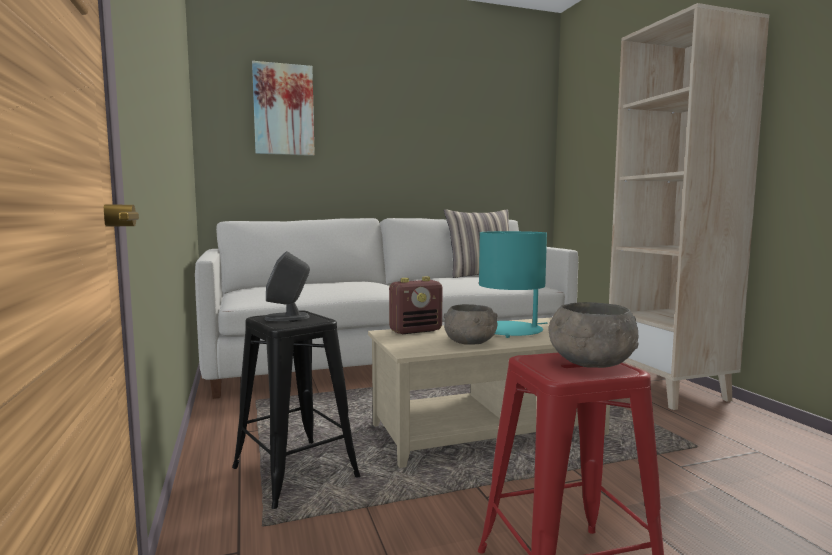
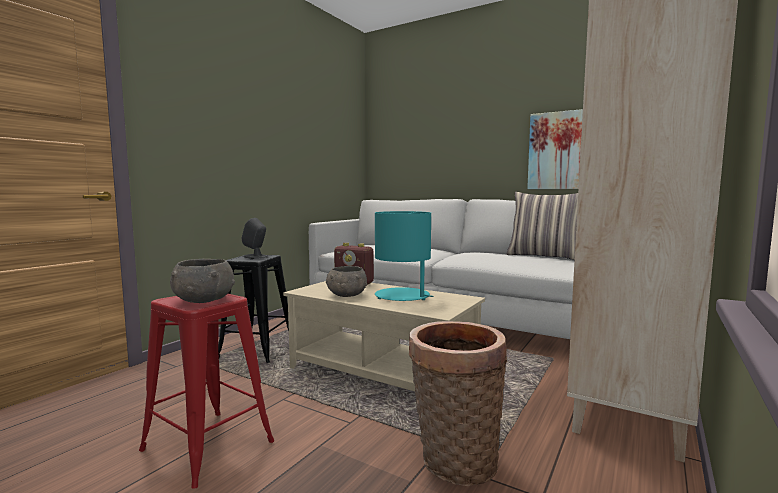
camera: 50 degrees right, 0 degrees up
(283, 110) = (416, 119): picture -> picture (555, 151)
(691, 460) = (454, 460): none -> basket

